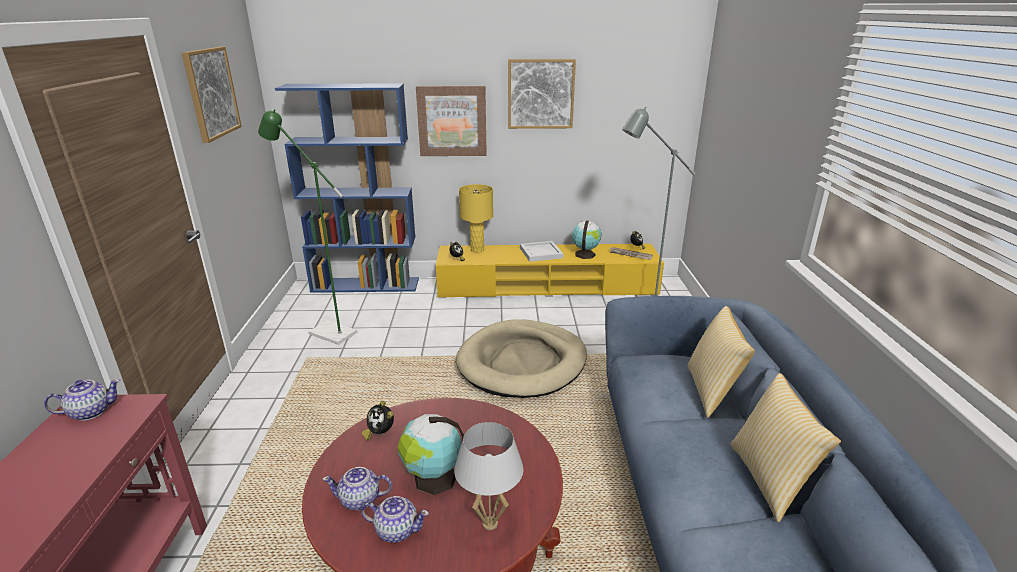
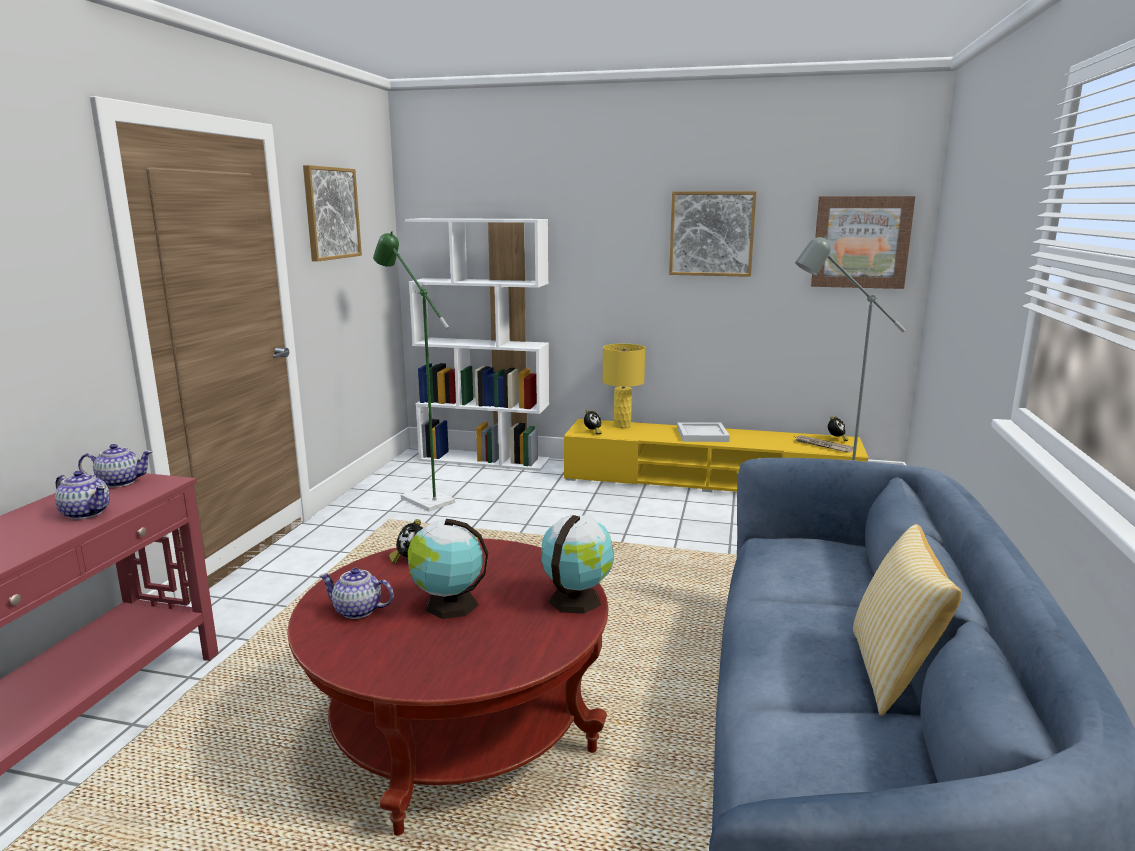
camera: 15 degrees right, 10 degrees down
(366, 285) = (485, 460): blue bookcase -> white bookcase
(396, 530) = (383, 641): teapot -> teapot (86, 513)
(452, 121) = (602, 264): picture -> picture (861, 242)
(490, 524) = (492, 652): white table lamp -> none
(522, 363) = (643, 553): beige dog bed -> none
(585, 254) = (761, 440): globe -> globe (576, 599)
(712, 391) = (857, 578): pillow -> none

